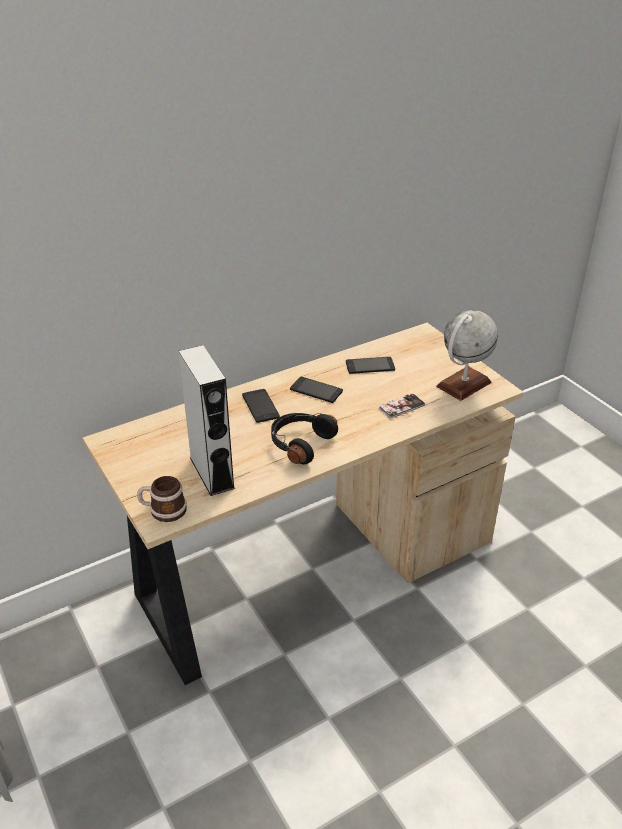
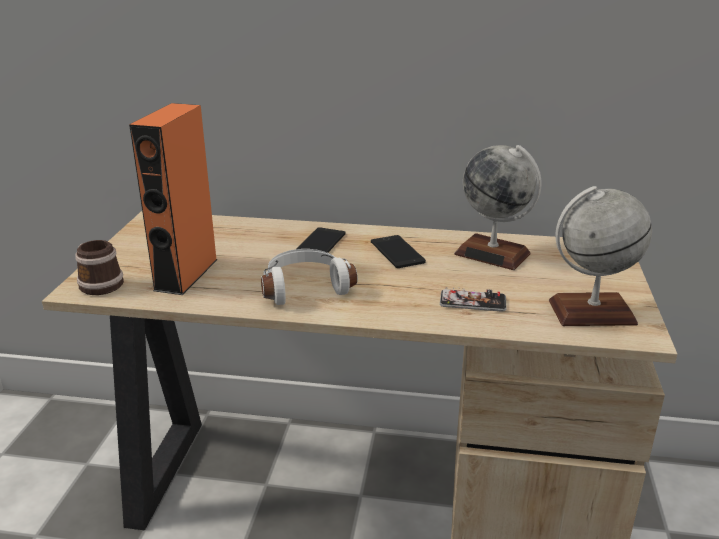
camera: 40 degrees right, 10 degrees down
(212, 472) = (186, 274): grey speaker -> orange speaker
(300, 443) = (305, 287): black headphones -> white headphones
(370, 366) = (492, 254): phone -> globe

